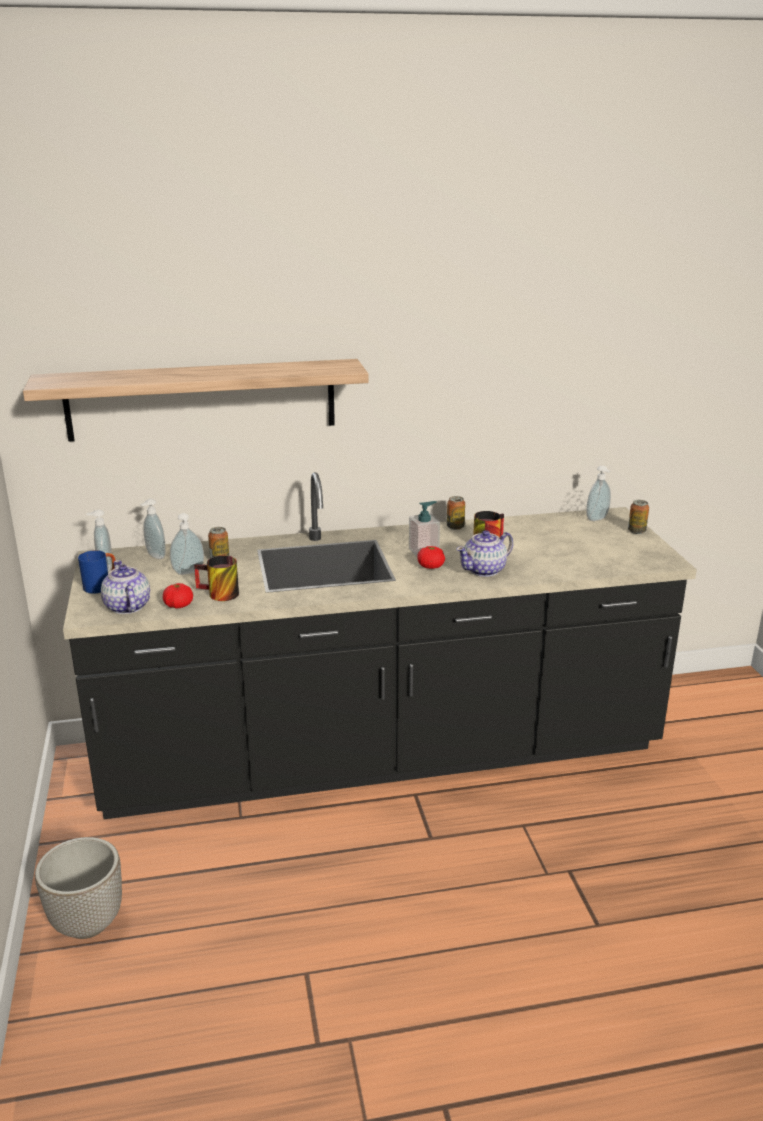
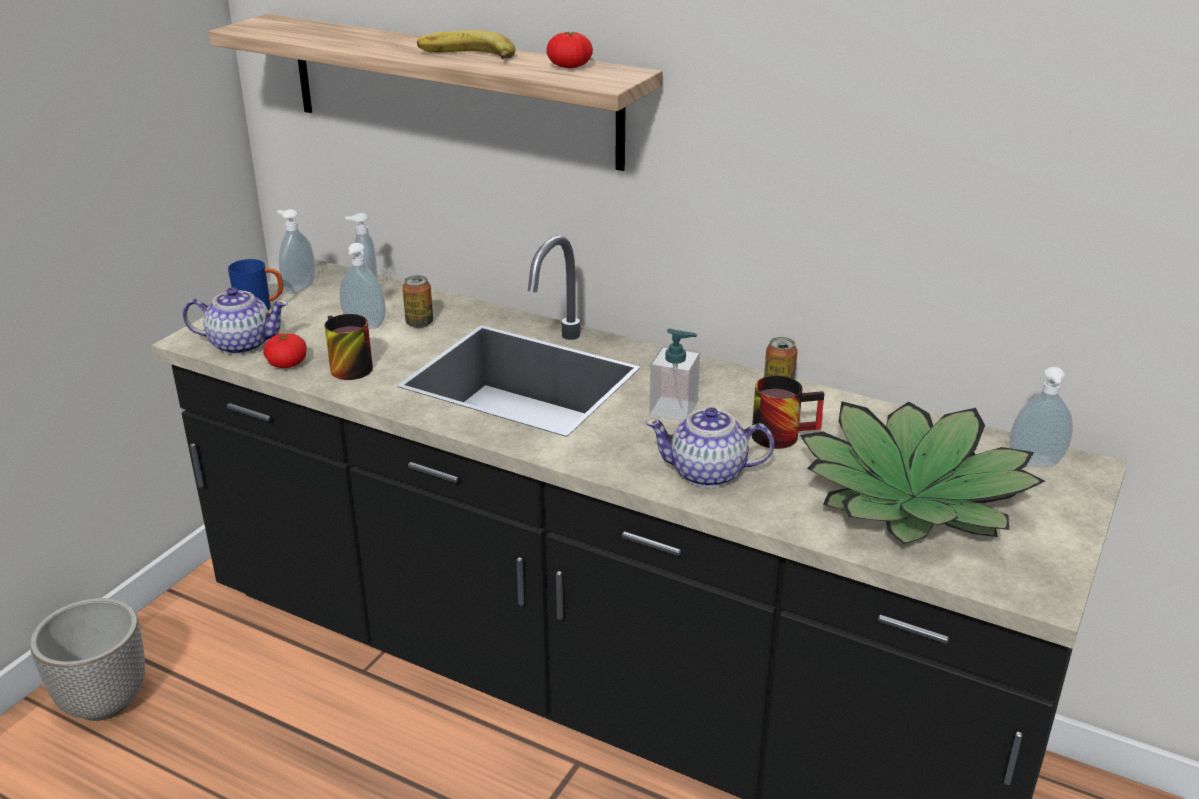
camera: 40 degrees right, 5 degrees up
(127, 607) = (240, 344): teapot -> teapot turned 75 degrees clockwise
(238, 372) = (466, 57): none -> banana
(431, 566) = (644, 435): tomato -> tomato (569, 66)
(576, 547) = (914, 497): none -> potted plant
(636, 531) = (1073, 513): can -> none

